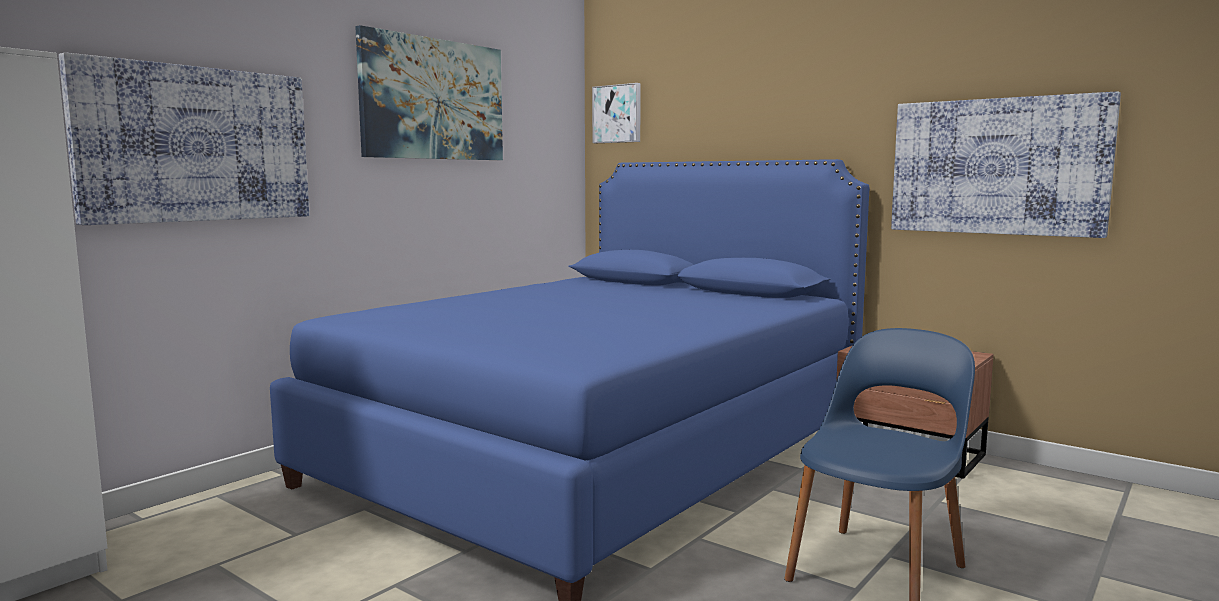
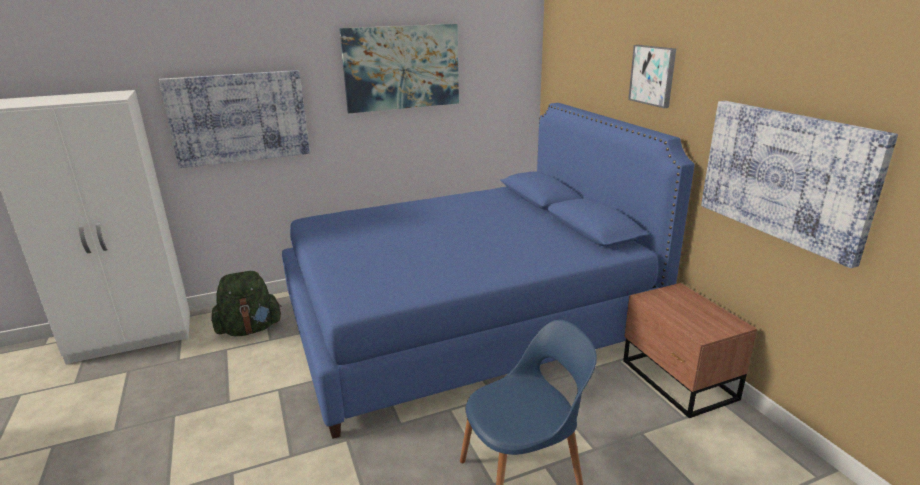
camera: 30 degrees right, 15 degrees up
(235, 531) = (250, 329): none -> green backpack
(617, 114) = (557, 62): picture -> picture (653, 75)

